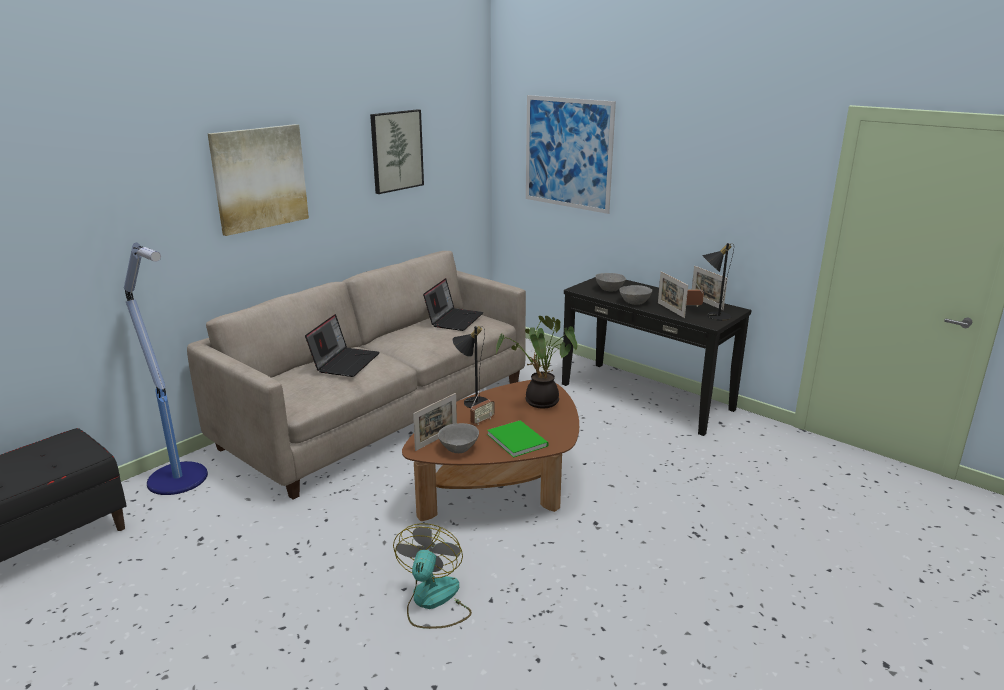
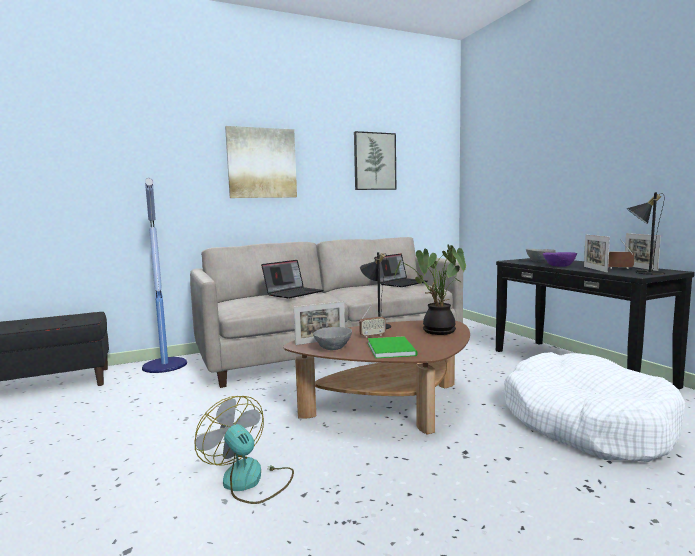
camera: 25 degrees right, 15 degrees down
(433, 601) = (249, 481): fan -> fan turned 75 degrees counterclockwise
(568, 153) = (513, 160): picture -> none
(635, 302) = (559, 266): grey bowl -> purple bowl
(674, 468) = (585, 422): none -> white dog bed

